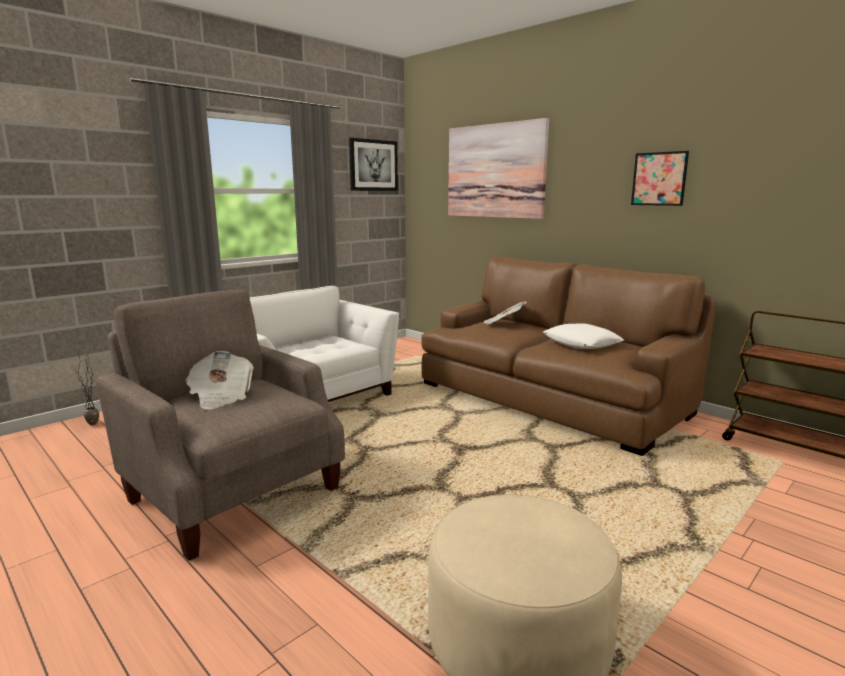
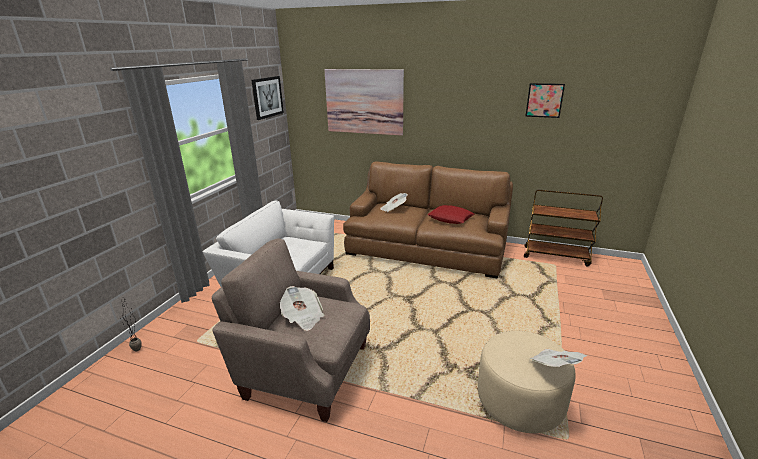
camera: 25 degrees left, 10 degrees up
(555, 567) = (554, 367): none -> newspaper
(581, 343) = (450, 218): white pillow -> red pillow
(659, 179) = (478, 113): picture -> picture (544, 100)

